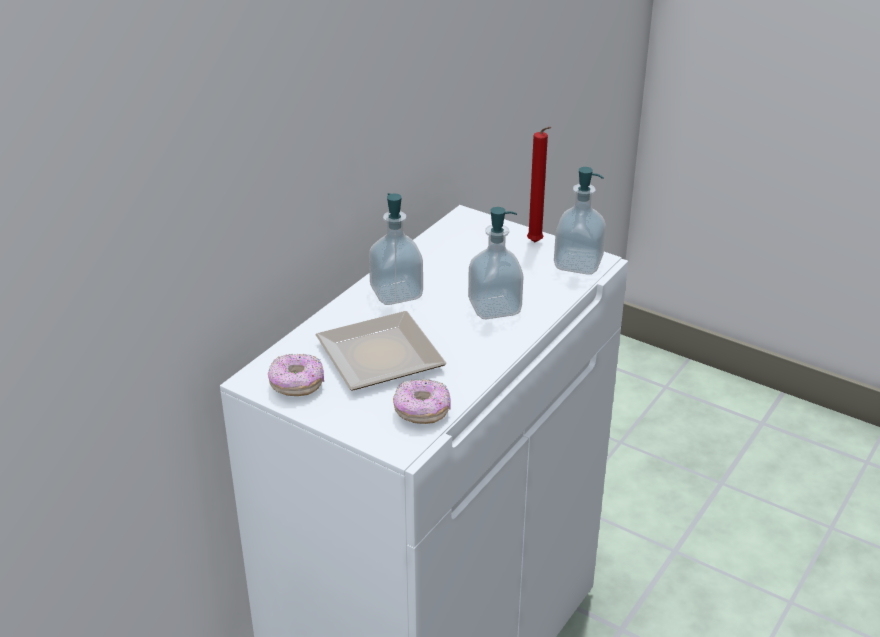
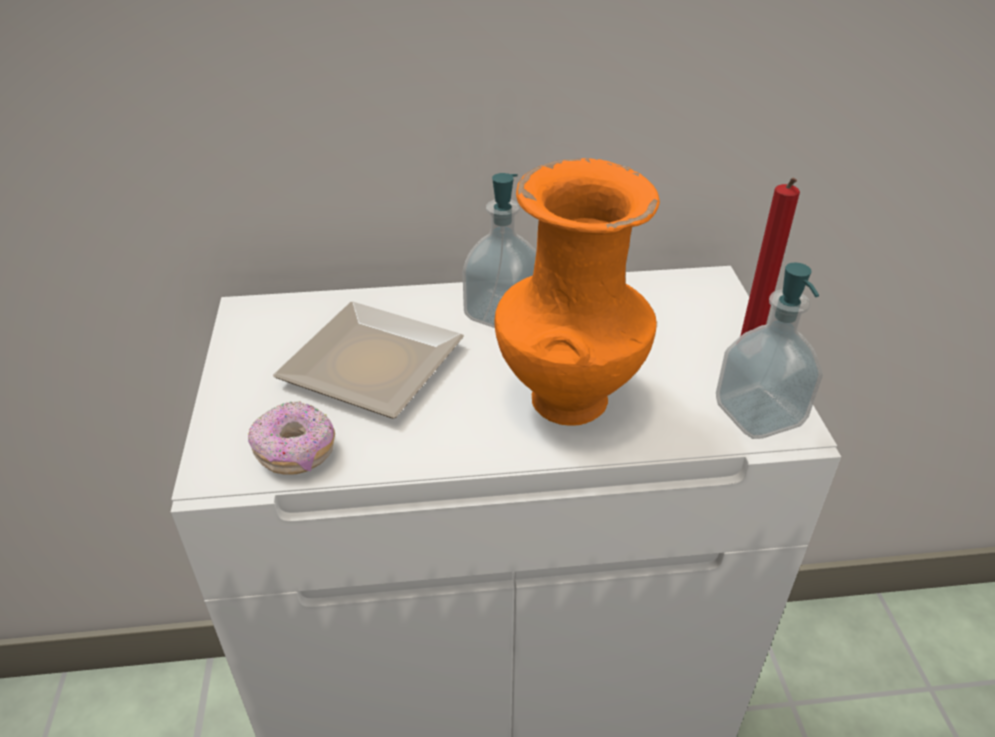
camera: 50 degrees right, 5 degrees up
(296, 385) = (263, 340): donut -> none
(494, 307) = (568, 397): soap dispenser -> orange vase

